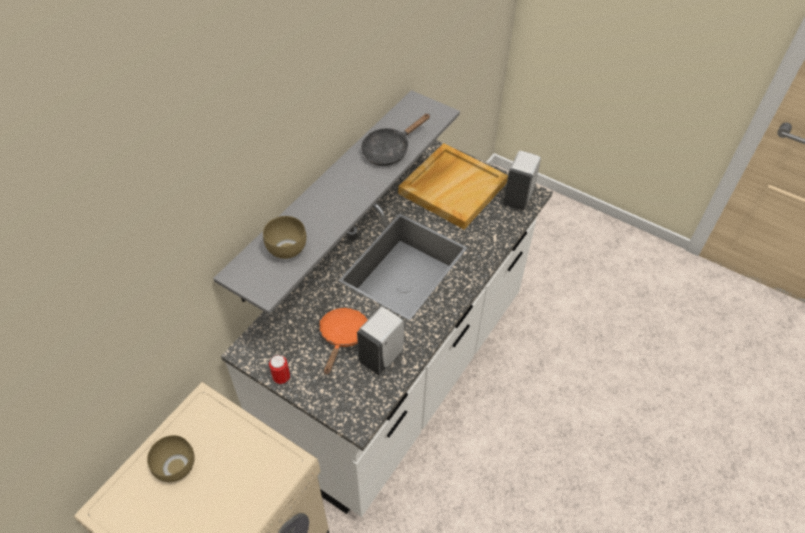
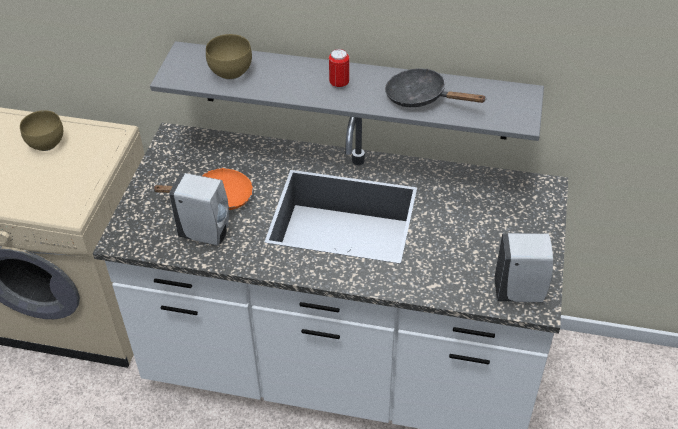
camera: 70 degrees right, 5 degrees down
(281, 378) = (152, 170): can -> can (339, 84)
(452, 187) = (493, 222): beige tray -> none

